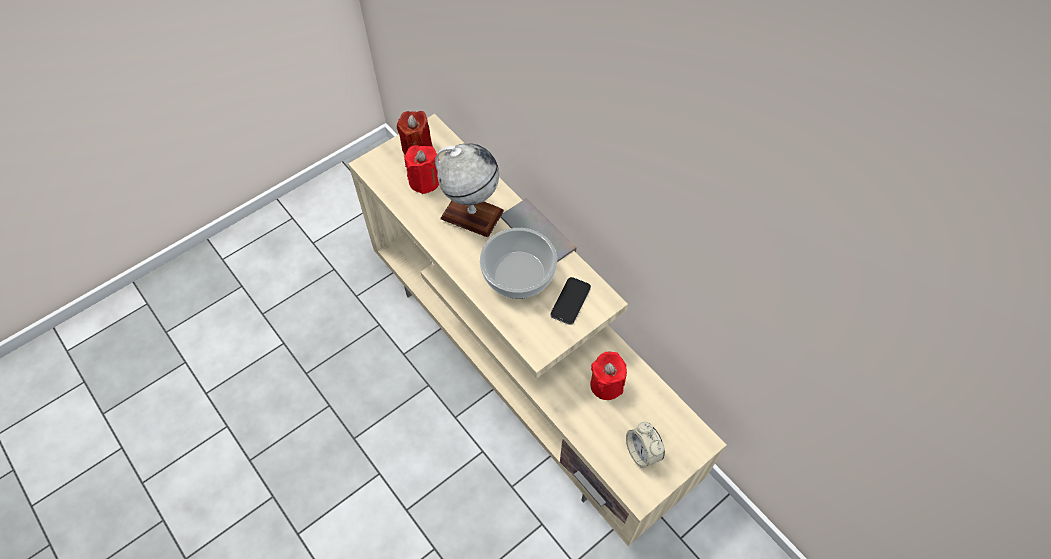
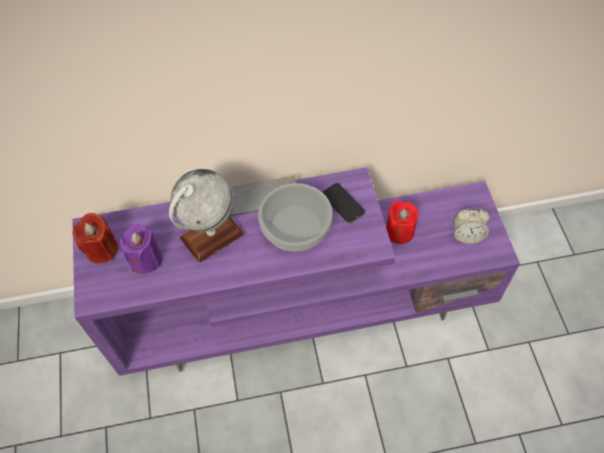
camera: 60 degrees left, 0 degrees up
(424, 181) = (145, 259): red candle -> purple candle
(527, 365) = (307, 304): beige tv stand -> purple tv stand

